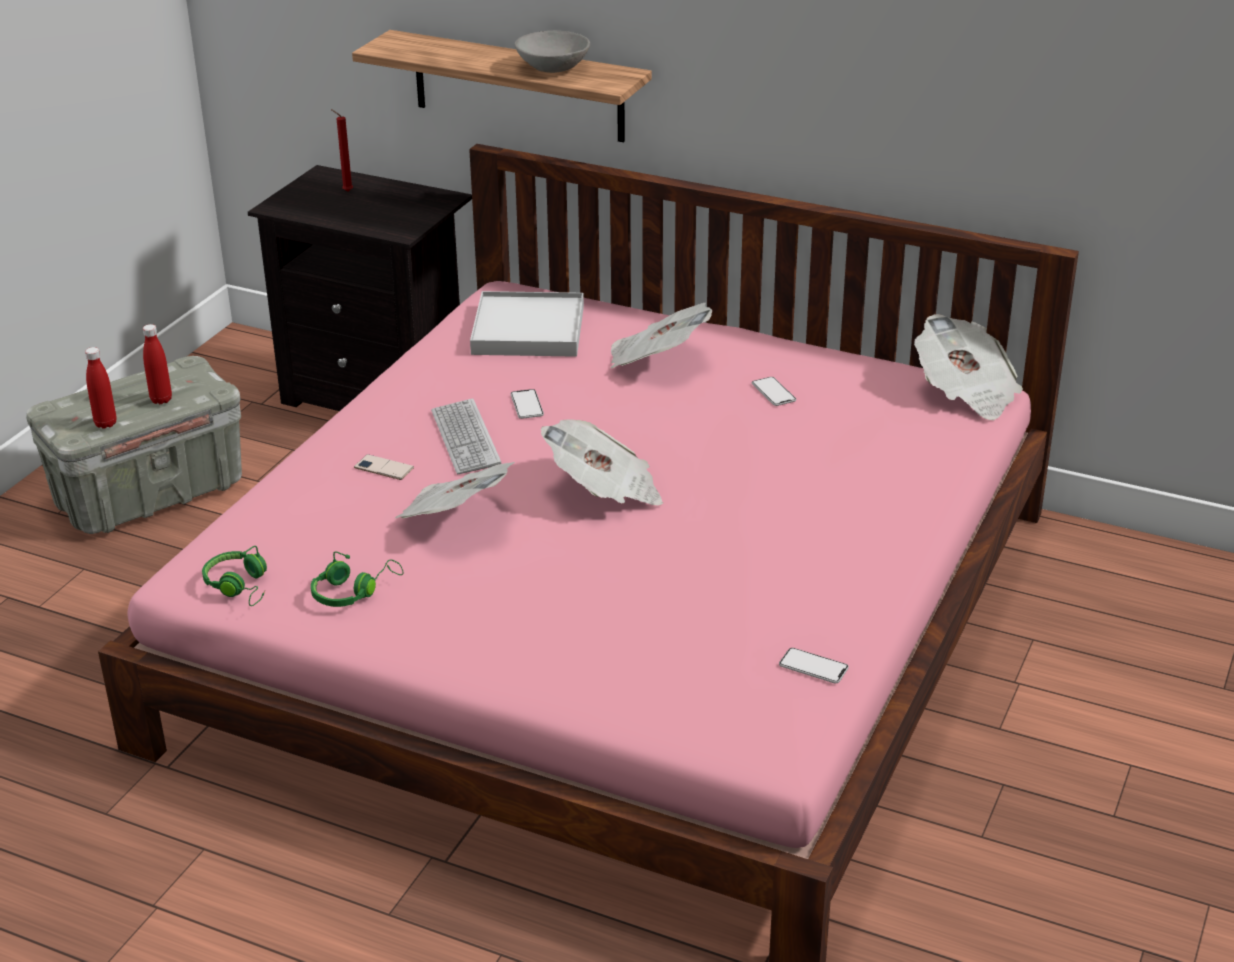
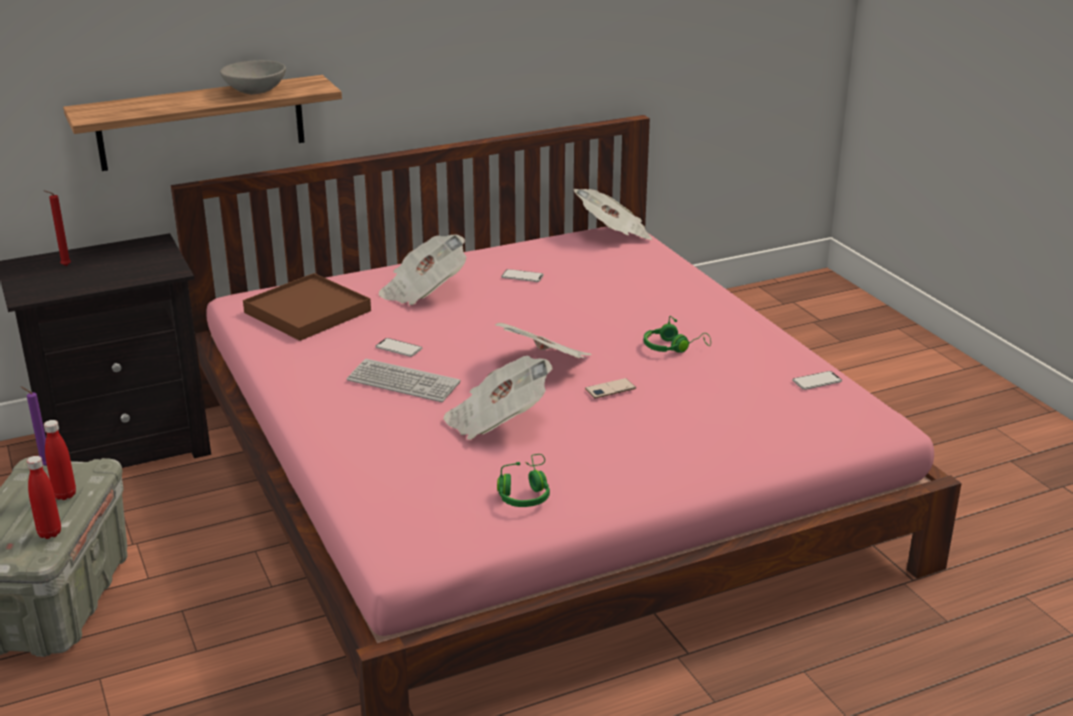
camera: 50 degrees left, 5 degrees down
(190, 368) = (44, 465): none -> purple candle
(240, 586) = (449, 534): green headphones -> green headphones (673, 347)
(384, 468) = (387, 424): phone -> phone (610, 389)
(528, 330) = (307, 311): white tray -> brown tray

